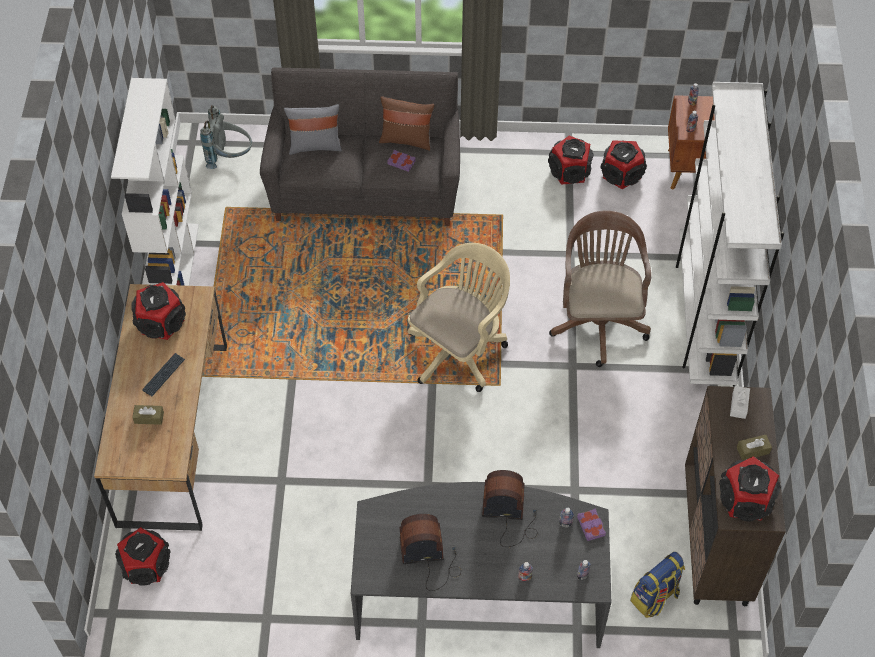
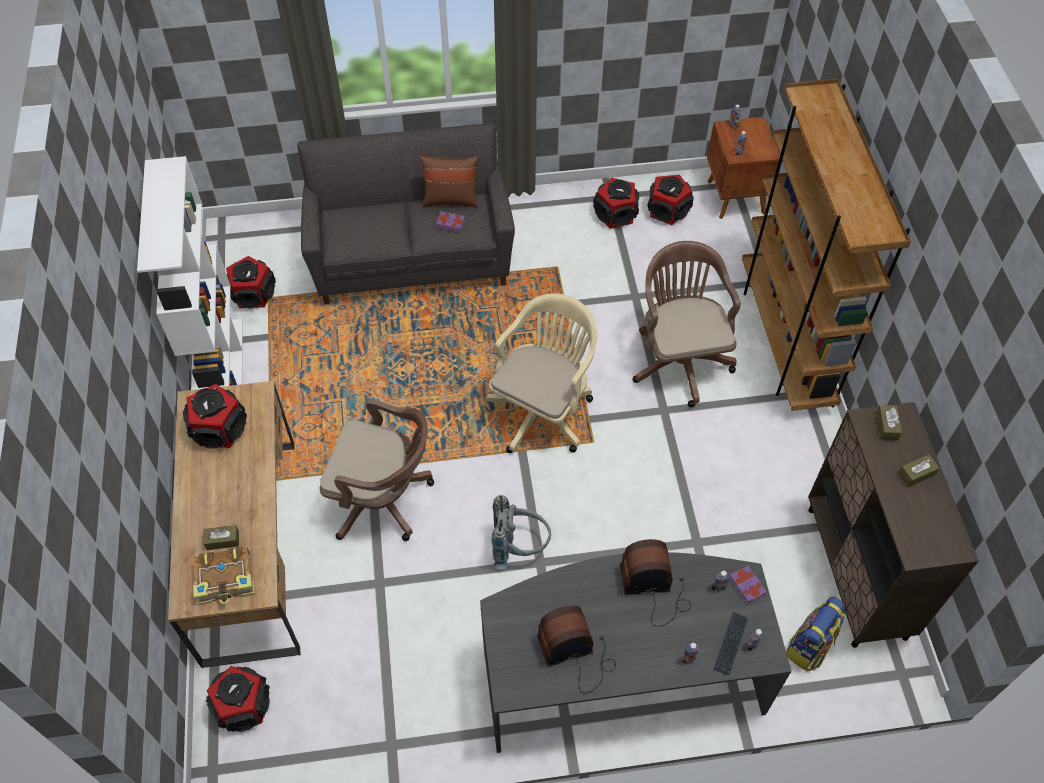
camera: 10 degrees left, 0 degrees up
(147, 451) = (226, 580): none -> book
(164, 375) = (232, 488): keyboard -> keyboard (730, 643)
(230, 157) = (264, 246): grey backpack -> grey backpack (519, 547)
(298, 408) = (383, 499): none -> brown office chair
(315, 145) = (355, 218): grey pillow -> none
(704, 317) = (785, 340): white bookcase -> brown bookcase
(739, 405) = (886, 426): white tissue box -> brown tissue box
(746, 499) = (925, 531): speaker -> speaker (254, 294)

